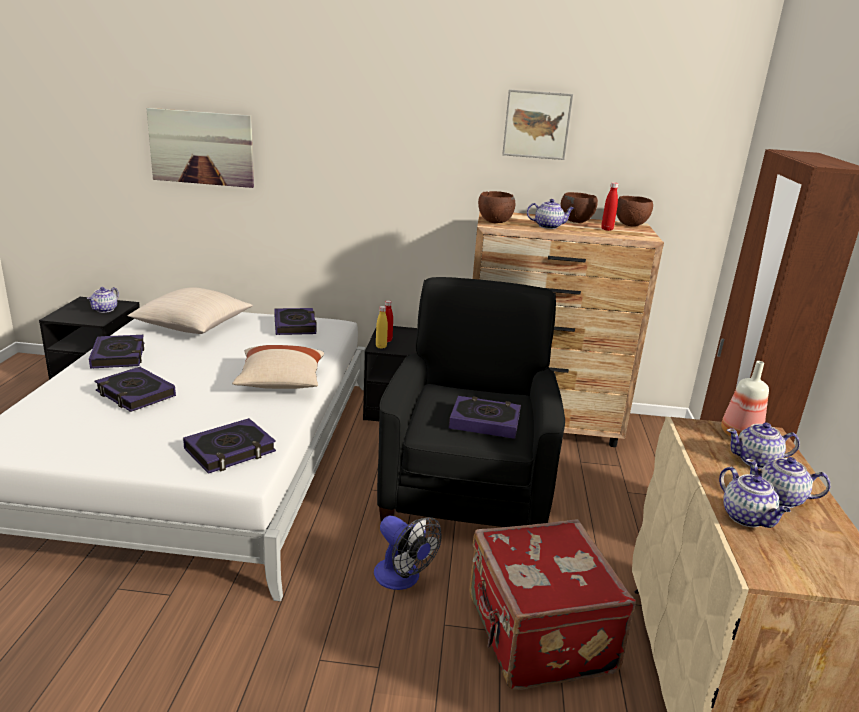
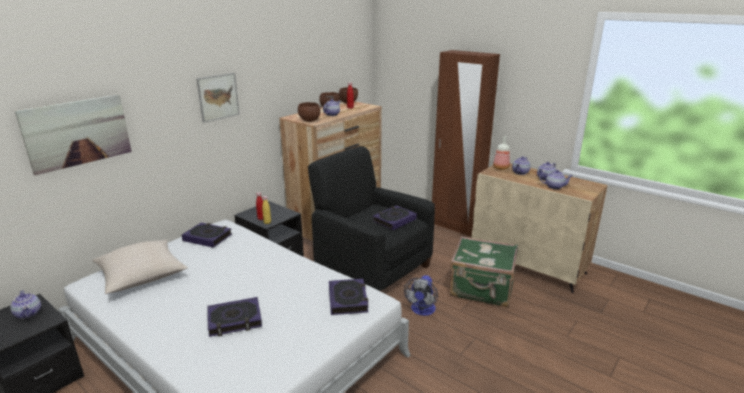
camera: 55 degrees left, 0 degrees up
(118, 356) = (156, 317): book -> none
(280, 383) = (280, 264): beige pillow -> none
(402, 578) = (422, 310): fan -> fan turned 120 degrees clockwise
(536, 125) = (294, 59): picture -> picture (218, 97)
(537, 635) = (482, 289): red suitcase -> green suitcase

